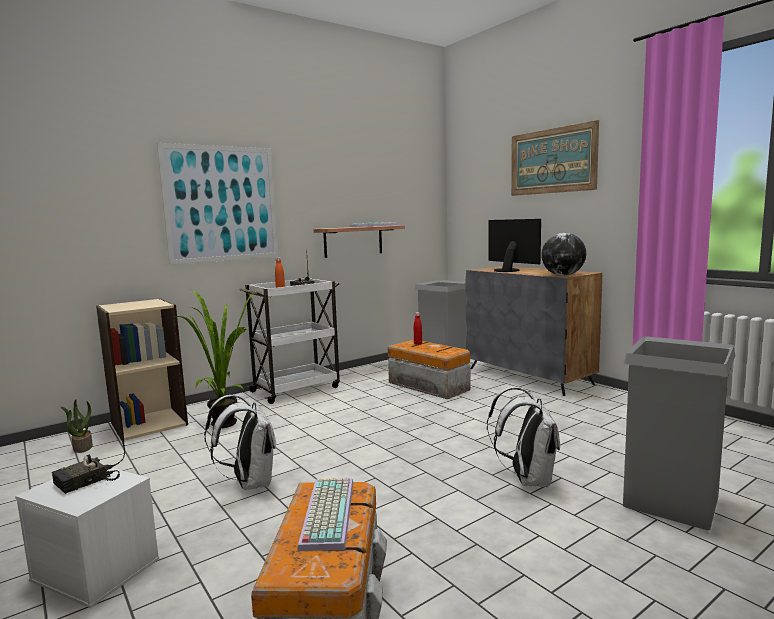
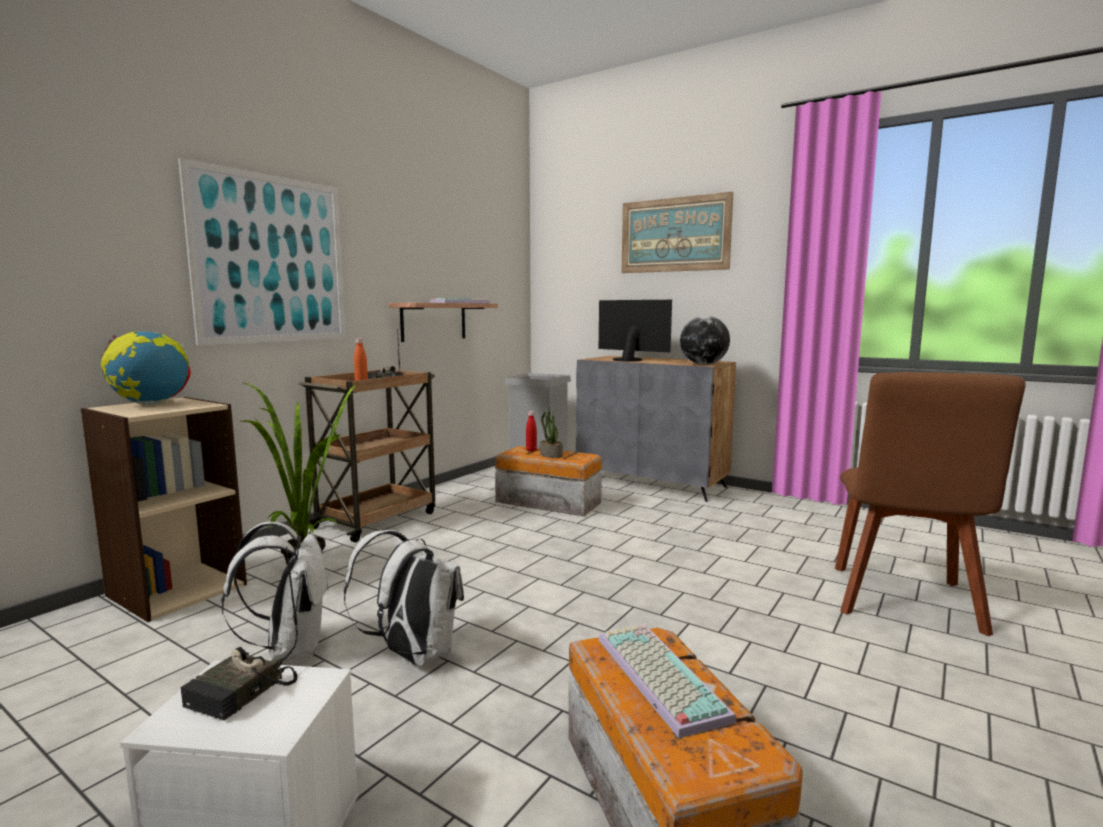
camera: 20 degrees left, 0 degrees up
(82, 447) = (78, 641): potted plant -> potted plant (550, 455)
(134, 303) = (151, 404): none -> globe
(297, 389) = (377, 519): white cart -> brown cart
(527, 479) = (752, 599): white backpack -> white backpack (290, 648)
(670, 500) = (905, 602): grey trash can -> brown chair

